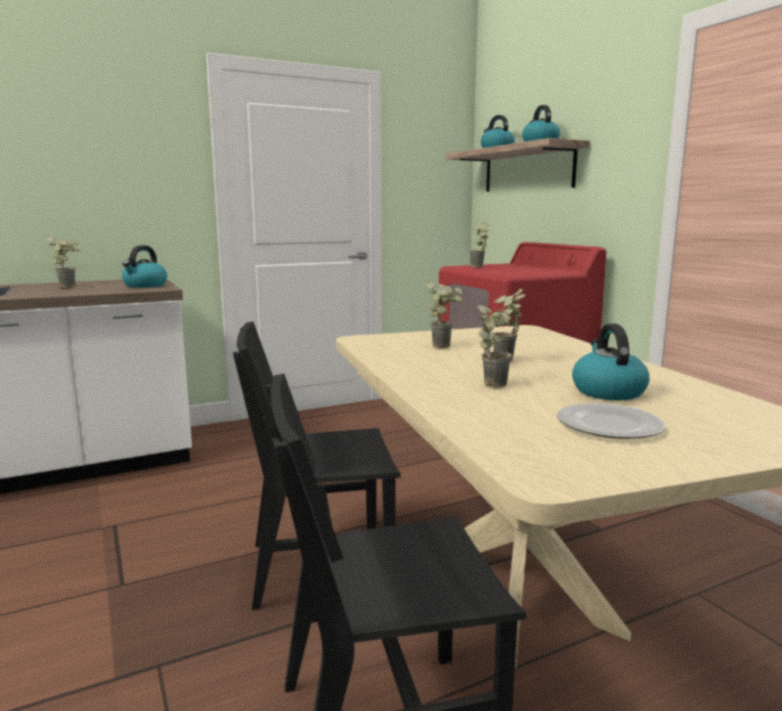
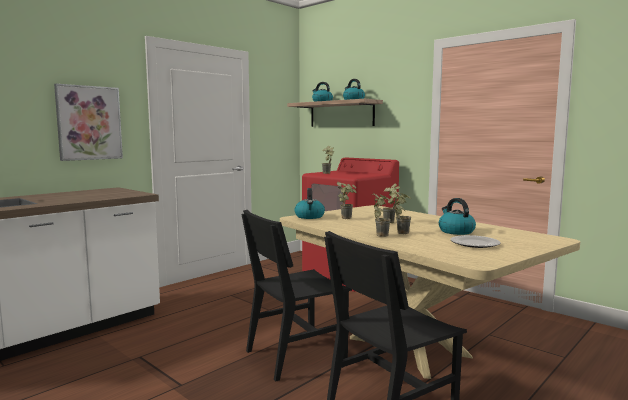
camera: 20 degrees left, 5 degrees down
(69, 287) = (67, 196): potted plant -> potted plant (380, 235)
(121, 185) = (89, 123): none -> picture
(145, 286) = (123, 193): kettle -> kettle (309, 217)

